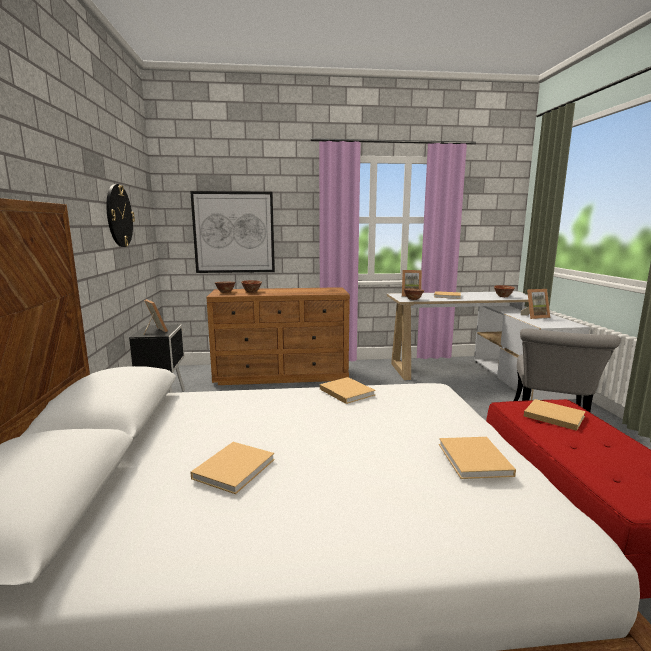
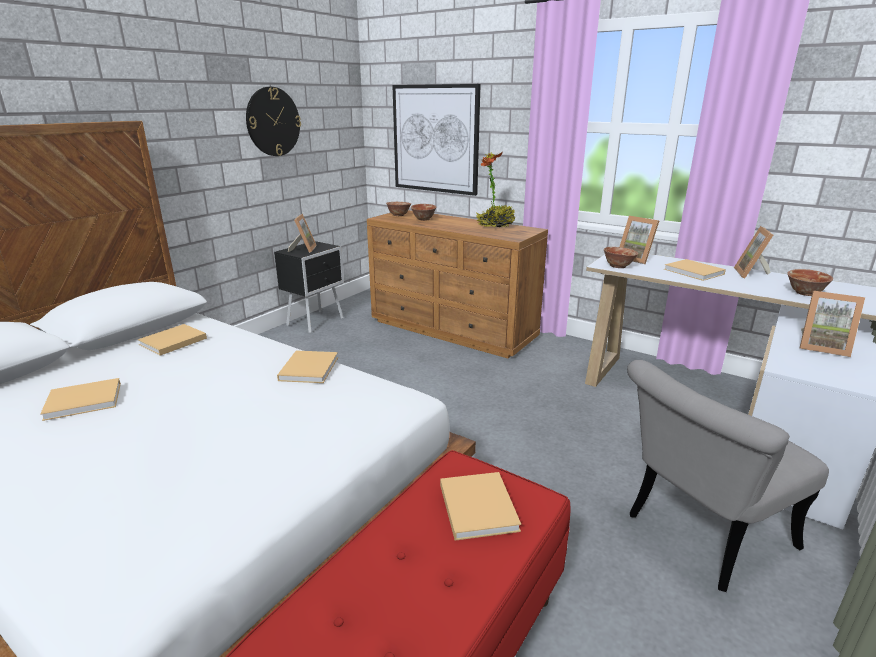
camera: 40 degrees right, 10 degrees up
(309, 289) = (495, 226): none -> potted plant
(468, 293) = (752, 274): none -> picture frame
(475, 461) = (210, 495): beige book -> beige book (171, 342)

